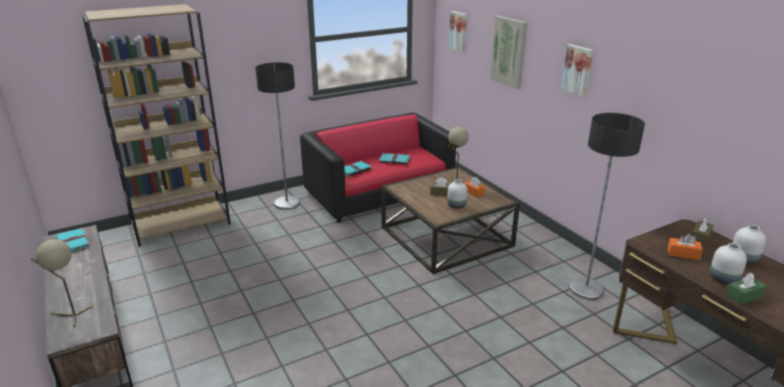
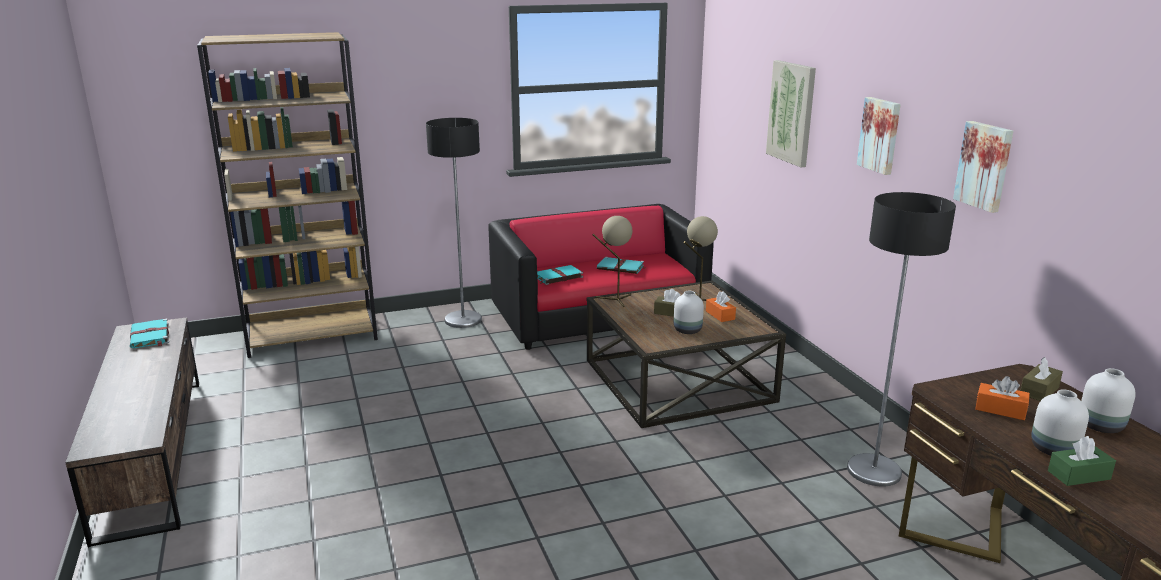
camera: 10 degrees right, 5 degrees down
(71, 315) = (113, 420): beige table lamp -> beige table lamp (614, 299)
(459, 31) = (730, 86): picture -> picture (985, 166)

